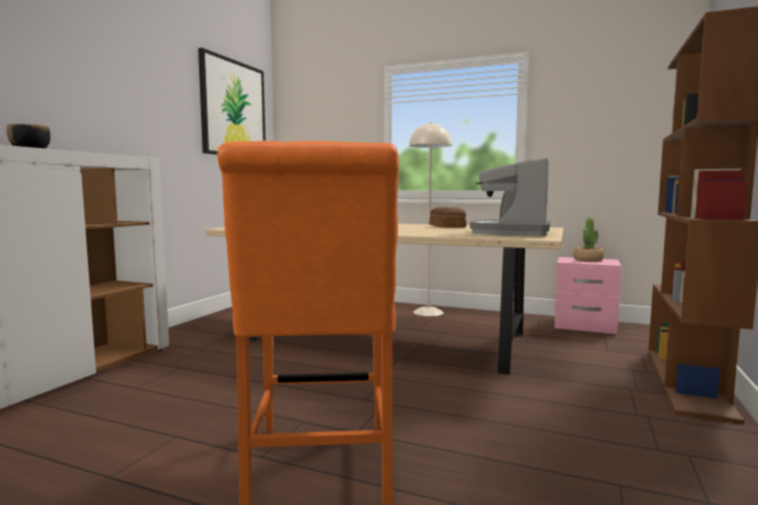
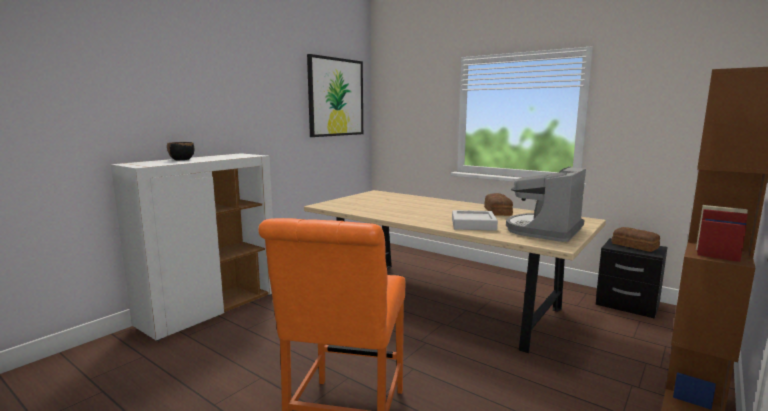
camera: 15 degrees right, 5 degrees up
(428, 312) = (488, 274): beige floor lamp -> none
(431, 232) = (473, 224): none -> grey tray
(584, 326) = (627, 305): pink nightstand -> black nightstand
(588, 260) = (635, 246): potted plant -> bread

